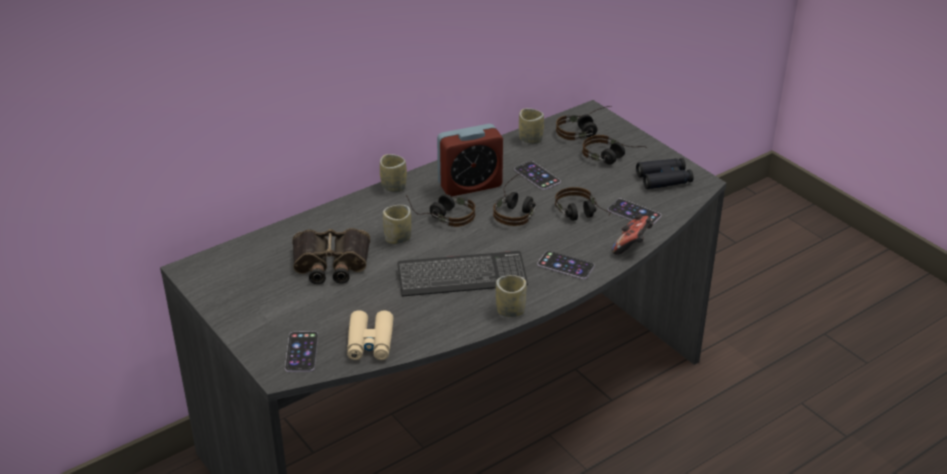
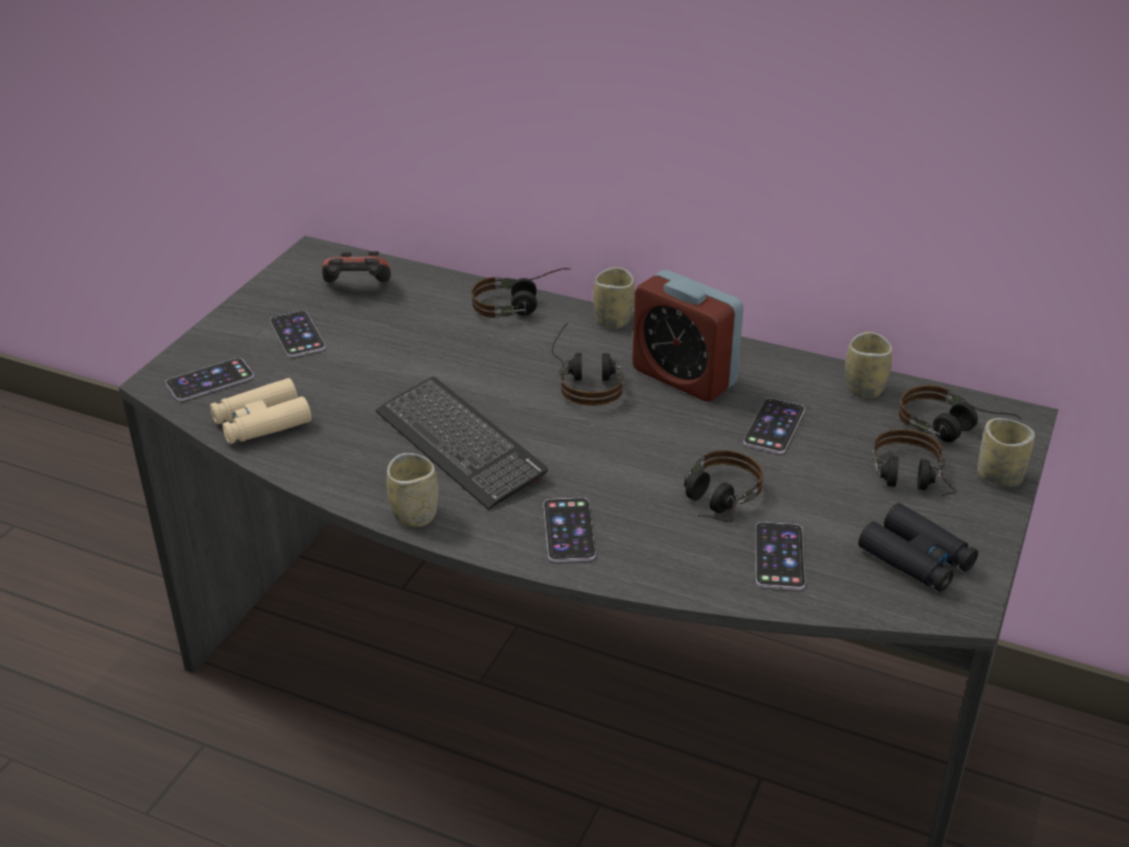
camera: 60 degrees right, 0 degrees up
(285, 303) = (297, 334): none -> phone
(330, 264) = (400, 336): binoculars -> none
(397, 238) = (500, 364): cup -> cup (999, 476)
(516, 209) = (667, 437): headphones -> headphones (522, 305)
(632, 246) = (684, 583): game controller -> game controller (357, 288)

